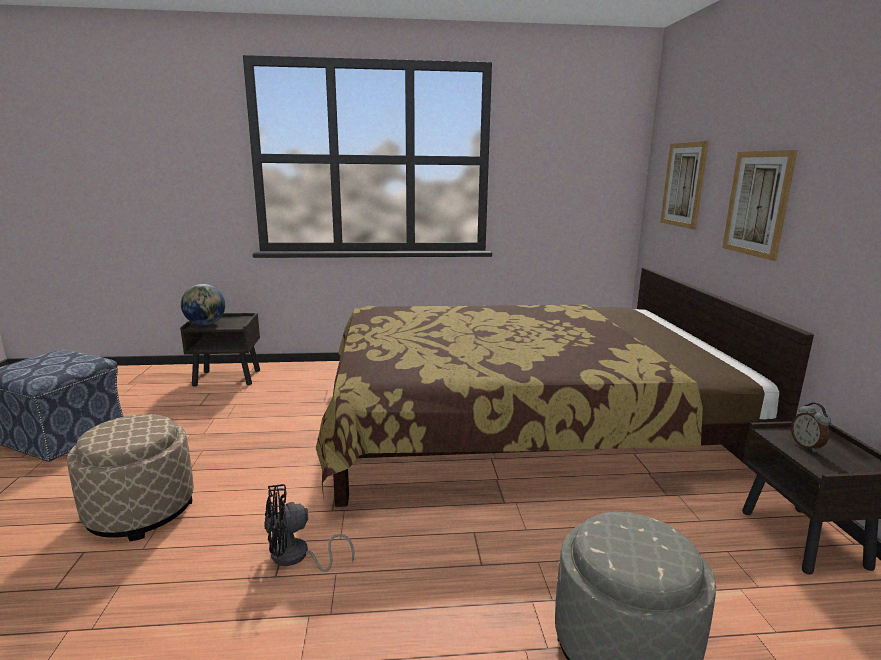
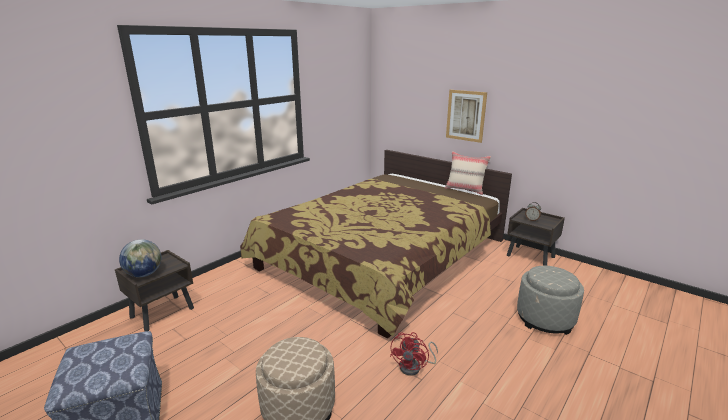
camera: 45 degrees left, 5 degrees up
(296, 557) = (414, 367): black fan -> red fan
(683, 185) = (408, 103): picture -> none
(725, 355) = (465, 190): none -> beige pillow

